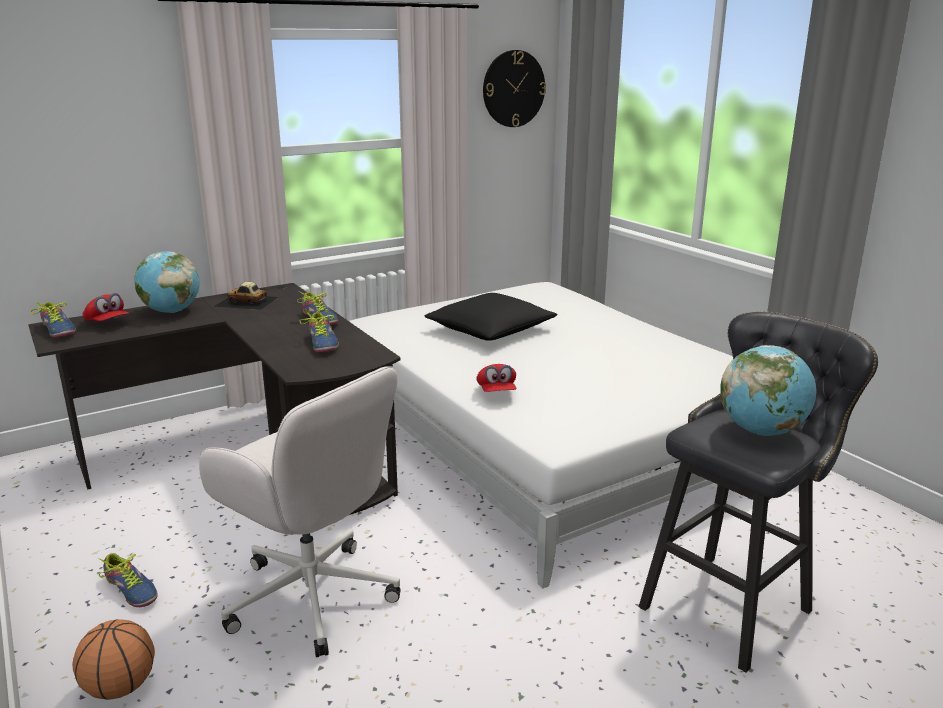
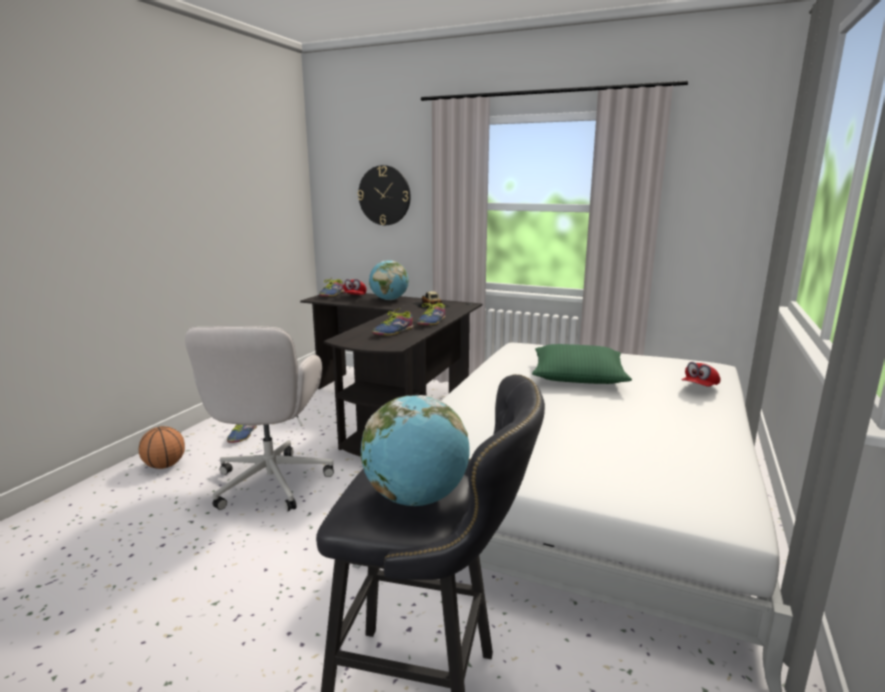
camera: 55 degrees right, 5 degrees down
(490, 329) = (577, 376): black pillow -> green pillow
(496, 392) = (467, 409): red cap -> red cap (699, 387)
(513, 89) = (737, 164): wall clock -> wall clock (384, 195)

